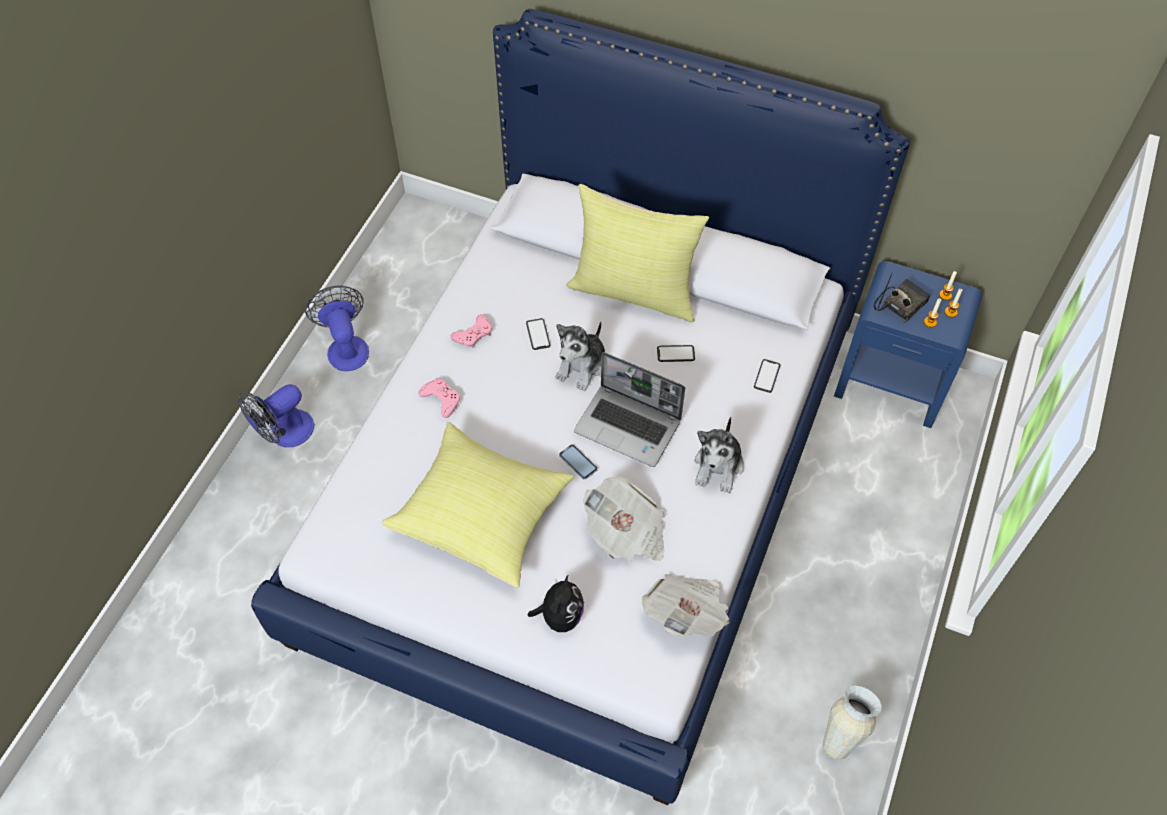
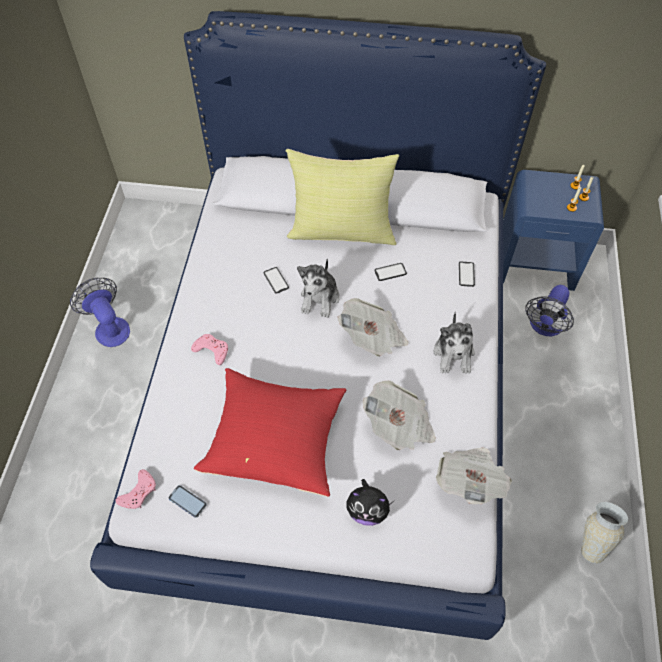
camera: 15 degrees left, 0 degrees up
(284, 434) = (76, 409): fan -> fan (544, 327)
(473, 334) = (223, 291): pink game controller -> pink game controller (138, 492)
(483, 516) = (276, 440): yellow pillow -> red pillow
(560, 616) = (367, 510): plush toy -> plush toy turned 105 degrees clockwise
(578, 462) = (341, 376): phone -> phone (187, 501)
(629, 426) = (373, 338): laptop -> newspaper
(900, 304) = (545, 199): radio -> none

